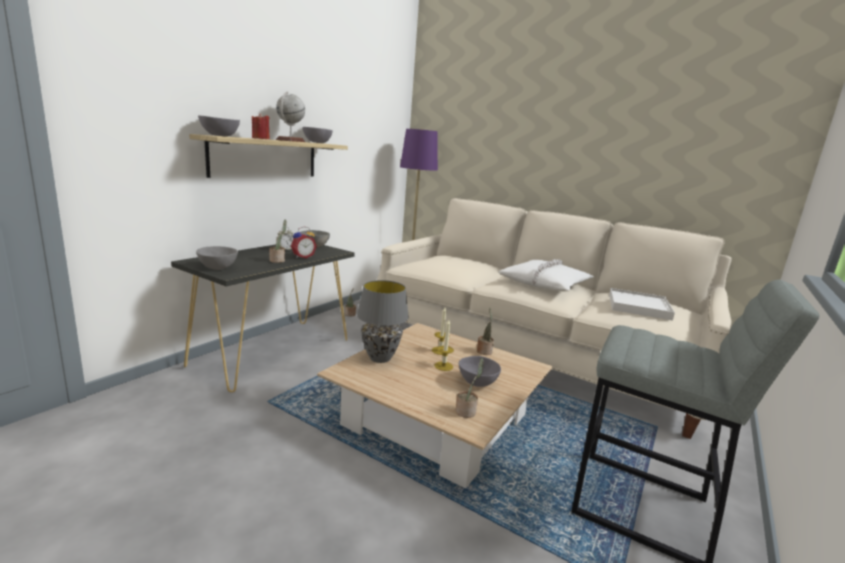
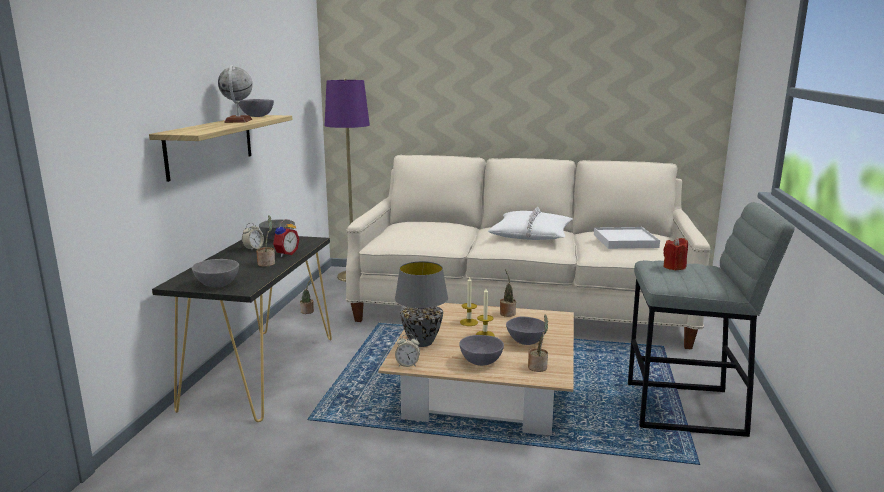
camera: 20 degrees left, 0 degrees up
(219, 135) = (183, 131): grey bowl -> grey bowl (480, 362)
(260, 139) = (217, 125): red candle -> red candle (674, 267)
(347, 375) = (407, 364): none -> alarm clock

